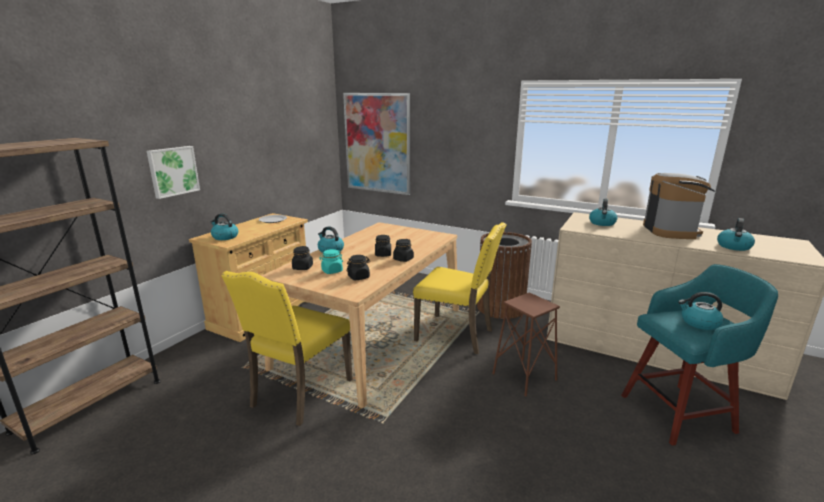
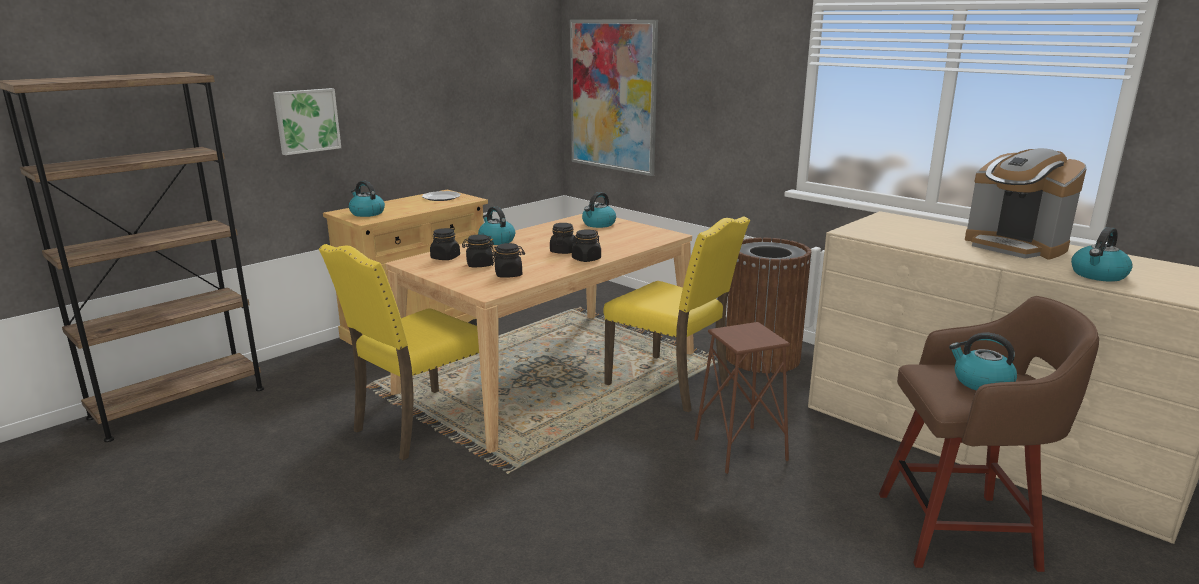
camera: 15 degrees right, 0 degrees up
(332, 271) = (479, 265): turquoise jar -> black jar
(602, 223) = (907, 228): kettle -> kettle (598, 224)
(671, 231) = (1015, 246): coffee machine -> coffee machine turned 120 degrees clockwise
(680, 413) = (961, 530): turquoise stool -> brown stool

